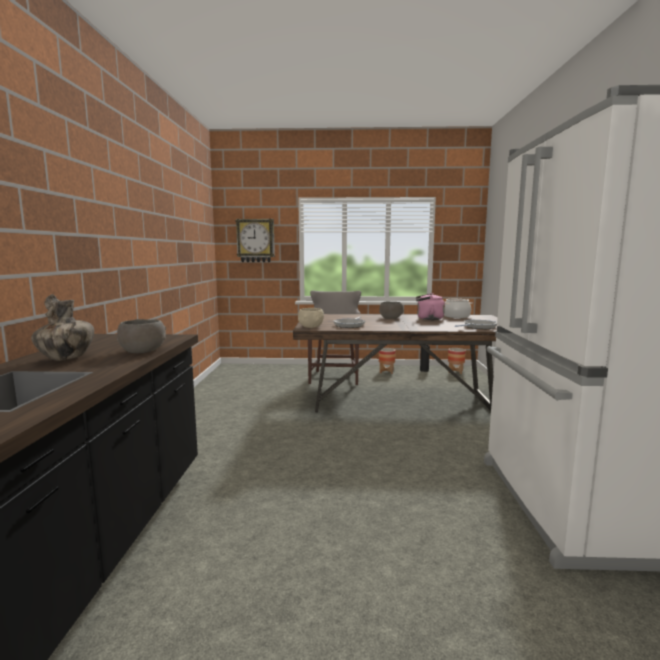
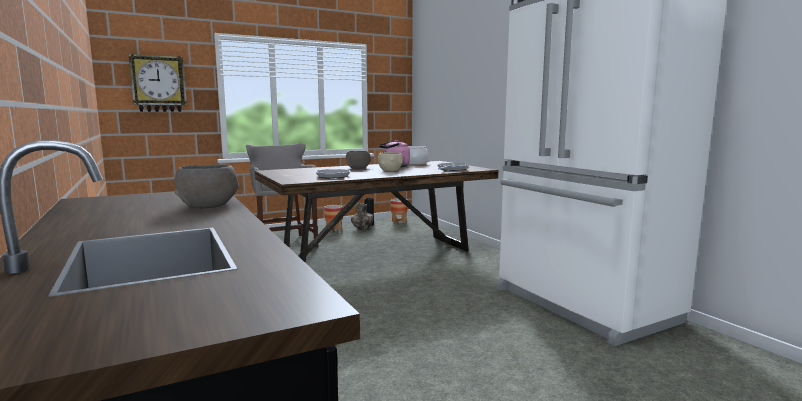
camera: 30 degrees left, 0 degrees up
(67, 359) = (123, 222): vase -> vase (362, 229)
(311, 327) = (294, 180): beige bowl -> beige bowl (390, 170)

